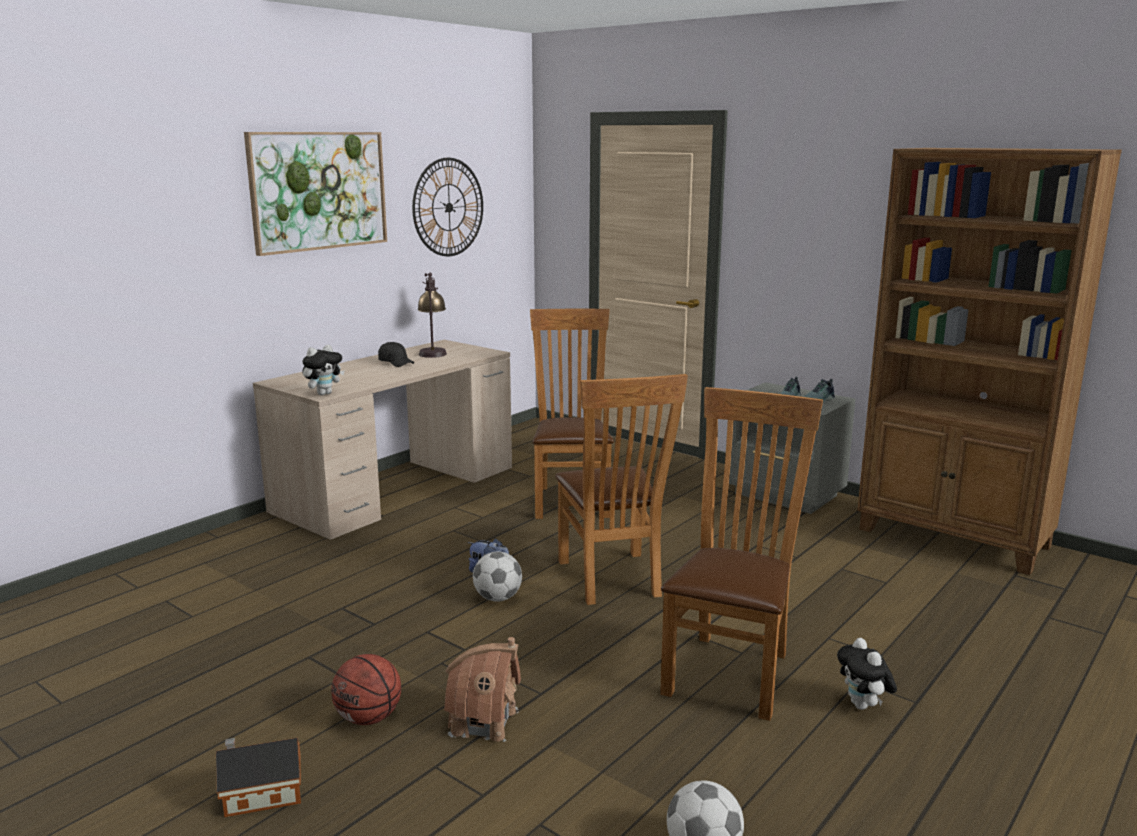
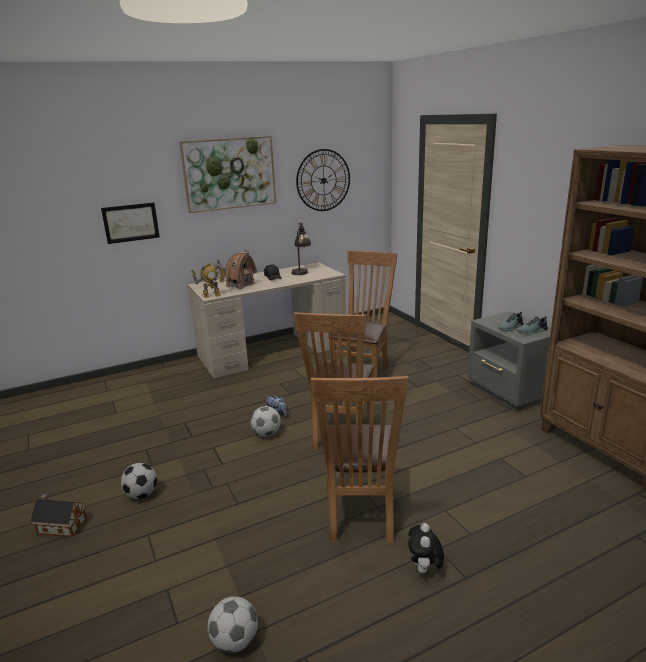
camera: 25 degrees right, 5 degrees up
(162, 272) = (131, 223): none -> picture
(324, 393) = (212, 295): plush toy -> toy robot
(368, 718) = (142, 495): basketball -> football
(484, 722) = (194, 514): toy house -> toy house (240, 285)
(732, 670) = (360, 517): brown chair -> brown chair turned 135 degrees clockwise

